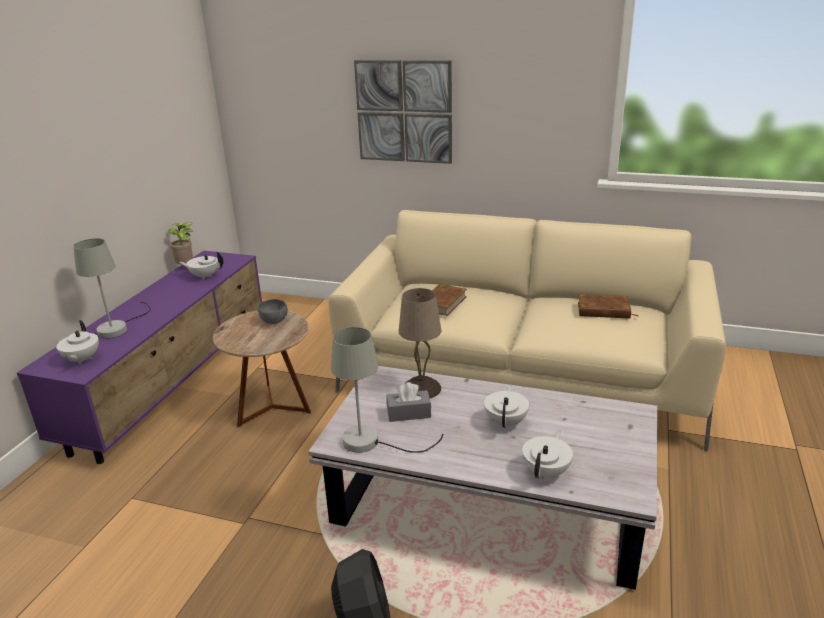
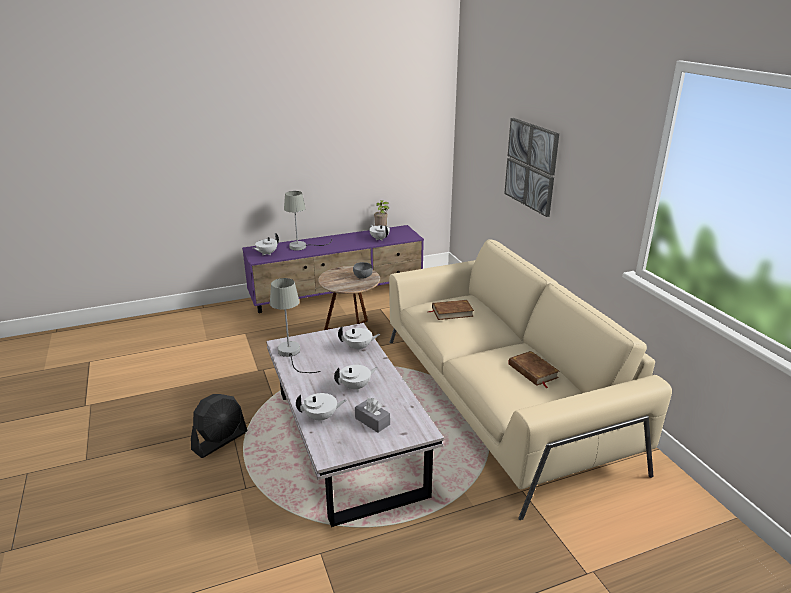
camera: 50 degrees right, 0 degrees up
(409, 413) = (329, 353): grey tissue box -> grey tissue box (372, 421)
(422, 388) = (358, 347): beige table lamp -> white teapot

